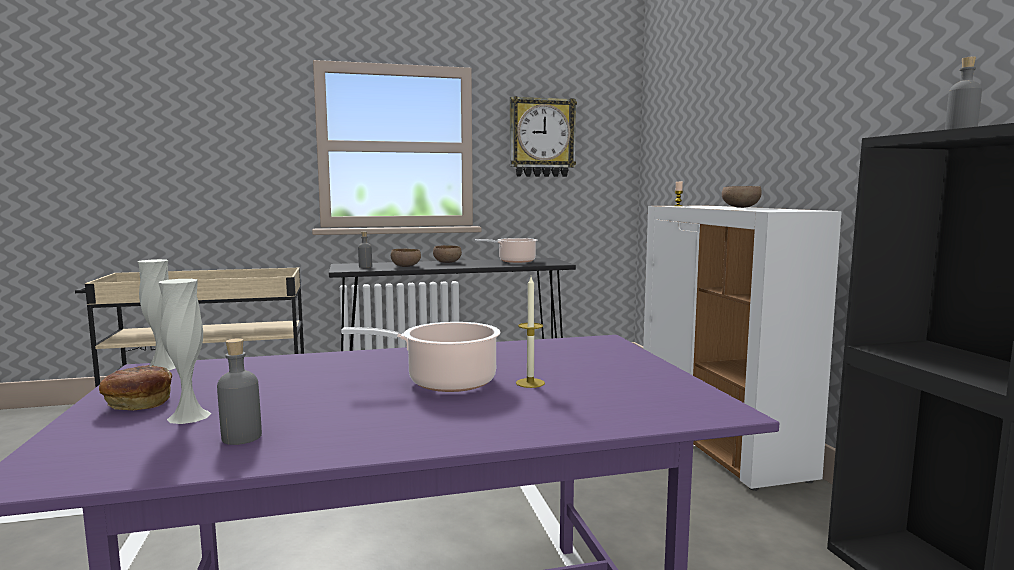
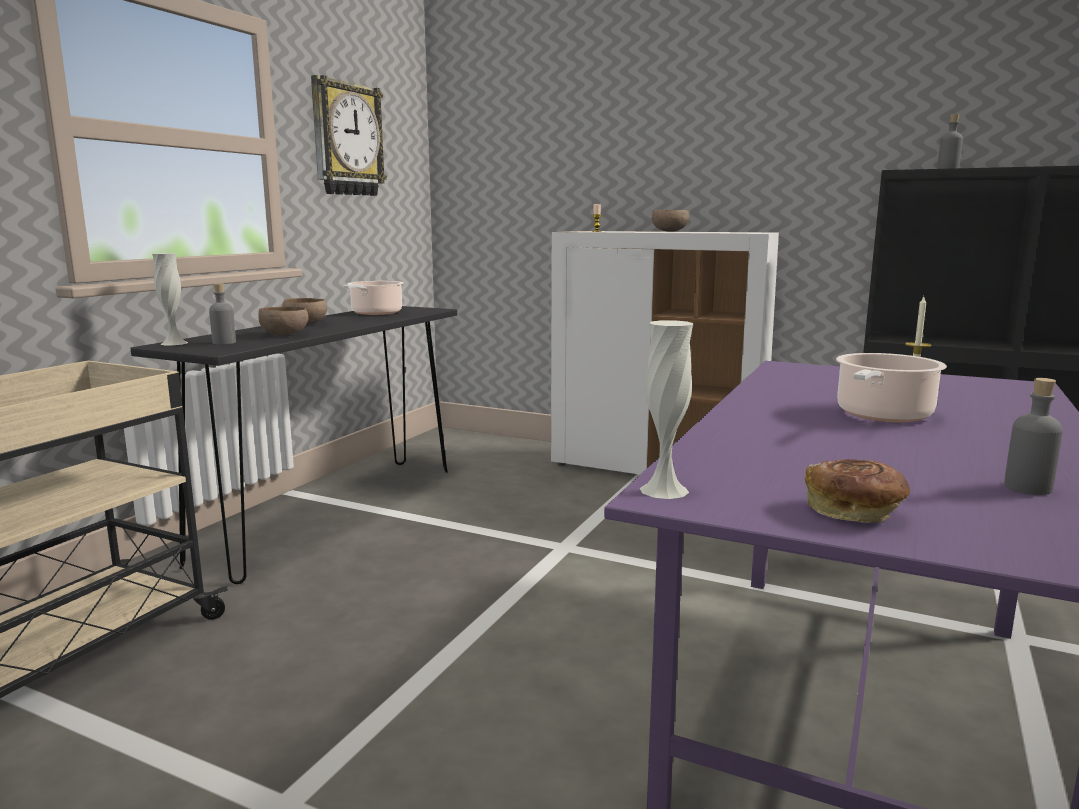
camera: 50 degrees left, 5 degrees up
(189, 416) = (934, 498): white vase -> white vase (174, 343)

